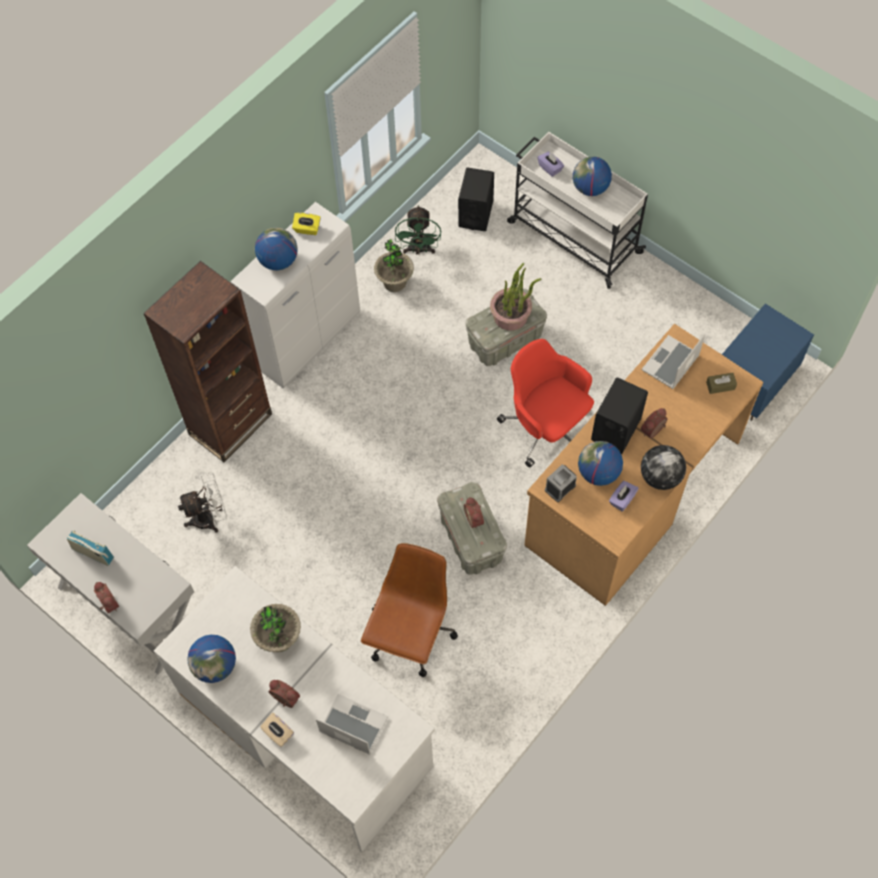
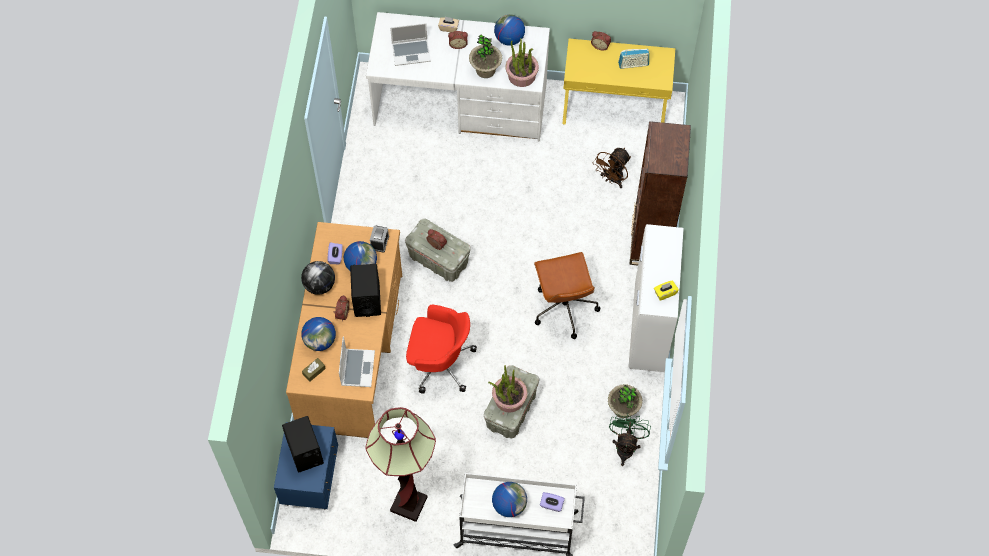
camera: 145 degrees right, 0 degrees up
(131, 605) = (614, 107): white console table -> yellow console table
(210, 518) = (612, 179): white fan -> brown fan
(241, 602) = (521, 75): none -> potted plant
(278, 261) = (664, 259): globe -> globe (320, 341)
(410, 636) = (435, 183): brown office chair -> brown office chair (564, 307)
(419, 250) = (626, 446): green fan -> green fan turned 45 degrees clockwise
(475, 213) = (606, 504): black speaker -> black speaker (305, 452)
(664, 313) = (408, 504): none -> floor lamp

